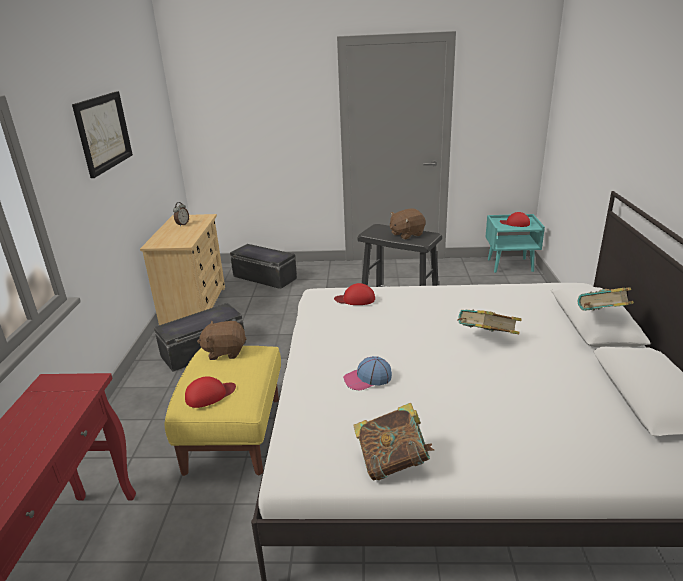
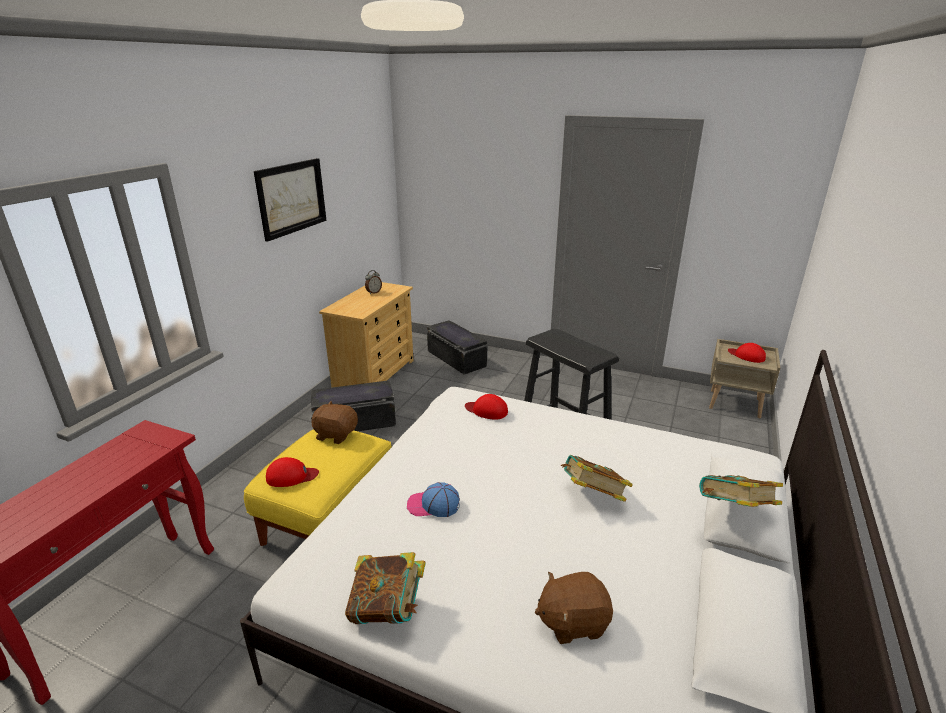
camera: 20 degrees right, 0 degrees up
(406, 234) = (578, 348): brown plush toy -> brown plush toy (572, 621)
(510, 265) = (735, 403): turquoise nightstand -> beige nightstand

